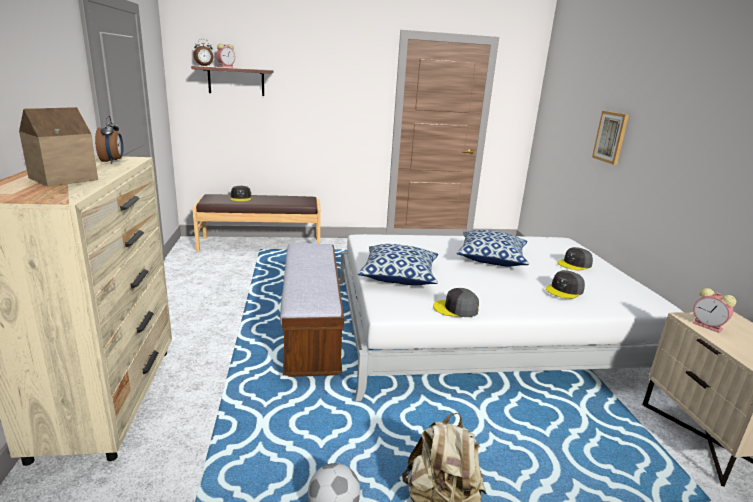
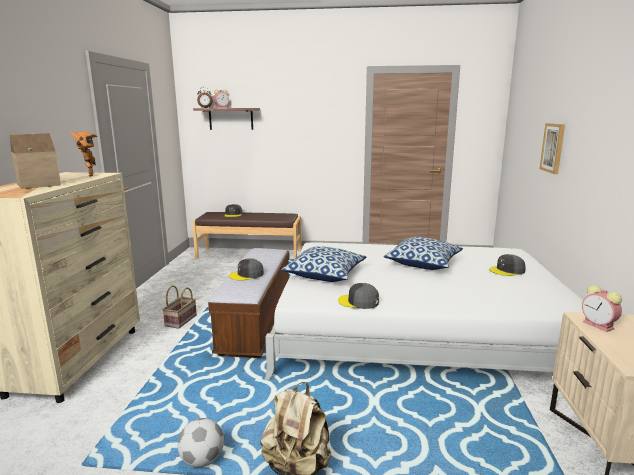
camera: 15 degrees right, 5 degrees down
(112, 161) = (88, 175): alarm clock -> toy robot
(219, 335) = (181, 321): none -> basket
(564, 290) = (478, 291): grey cap -> grey cap (247, 275)

